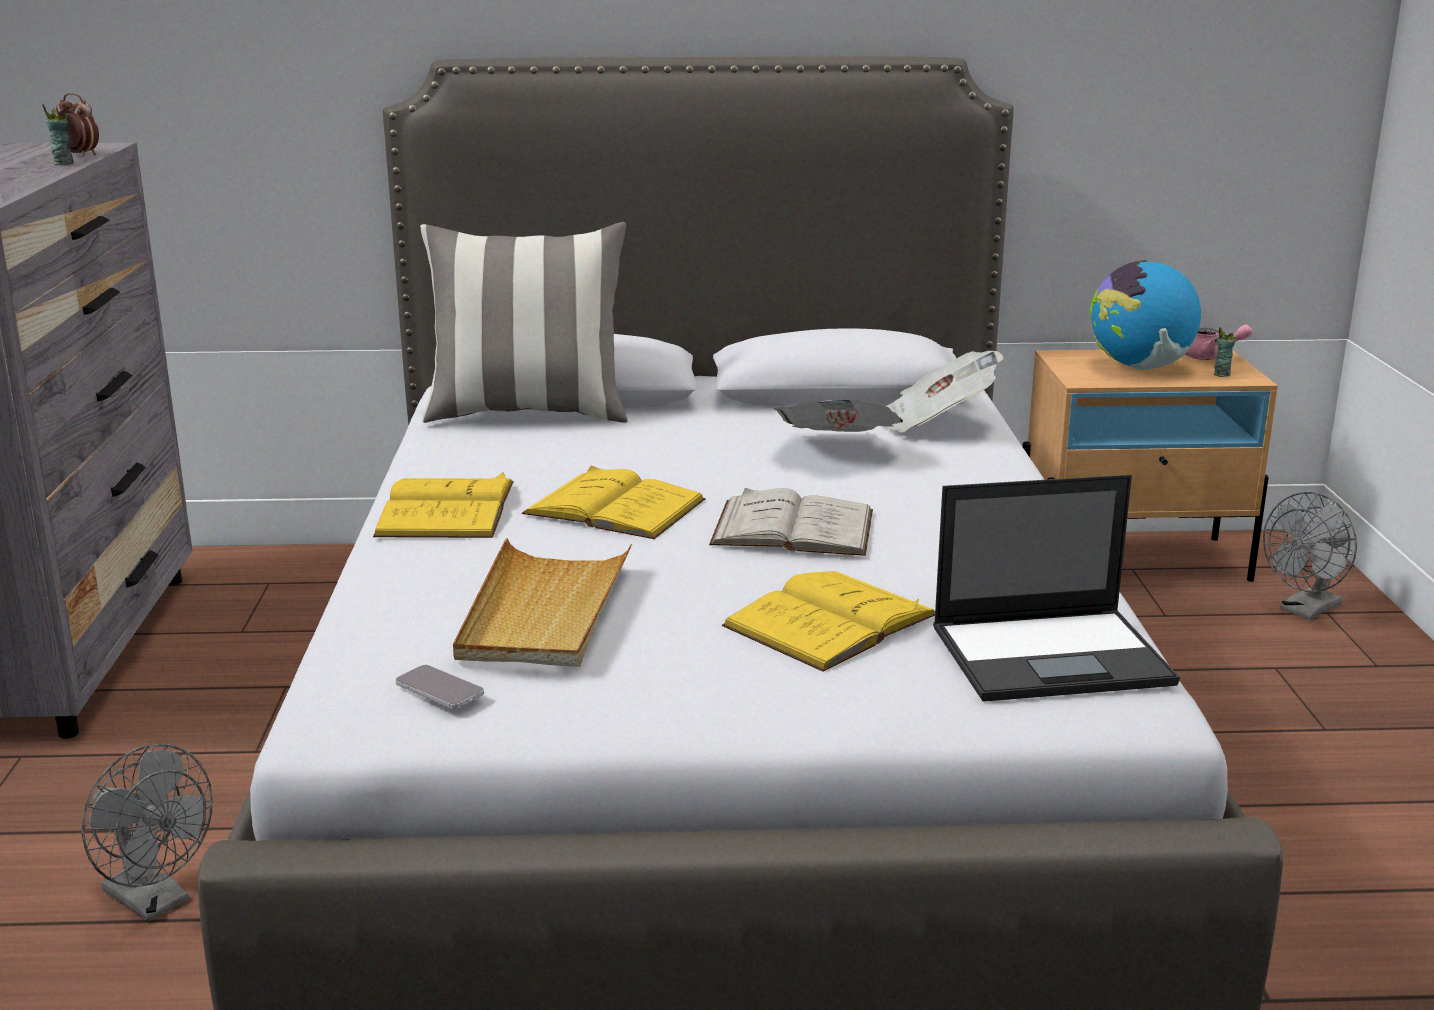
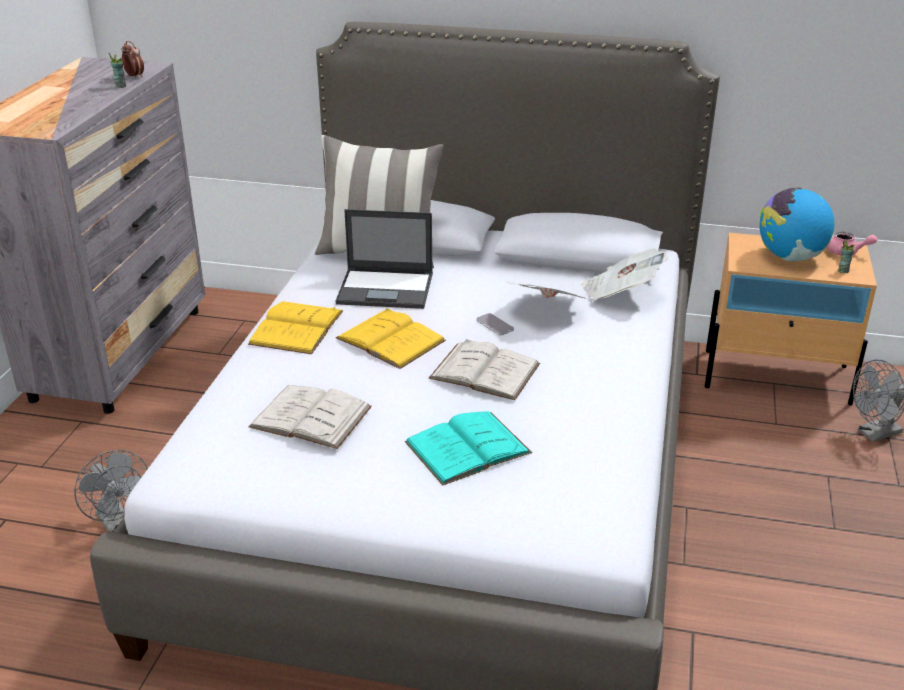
camera: 15 degrees right, 10 degrees up
(439, 688) = (232, 464): phone -> phone (494, 325)
(544, 611) = (311, 417): beige tray -> white book
(830, 620) = (467, 447): yellow book -> turquoise book
(1053, 655) = (581, 496): laptop -> laptop (386, 289)

